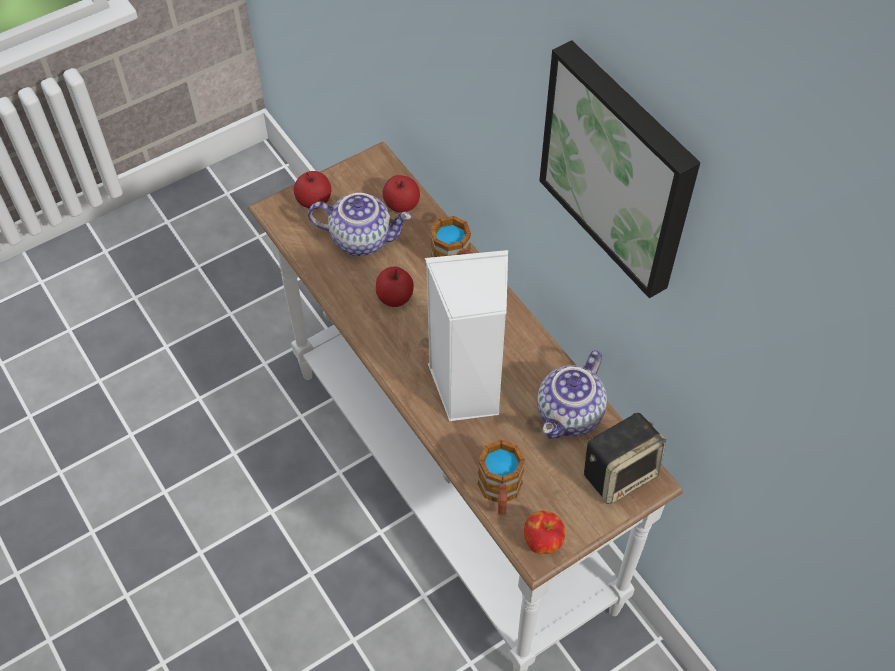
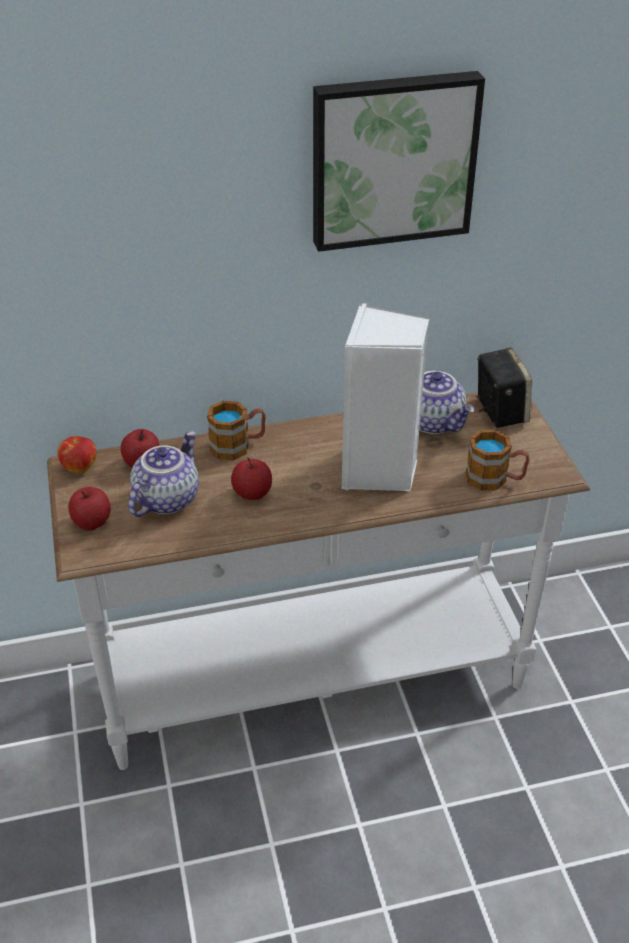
camera: 70 degrees left, 15 degrees down
(543, 541) = (549, 467): apple -> apple (79, 467)

